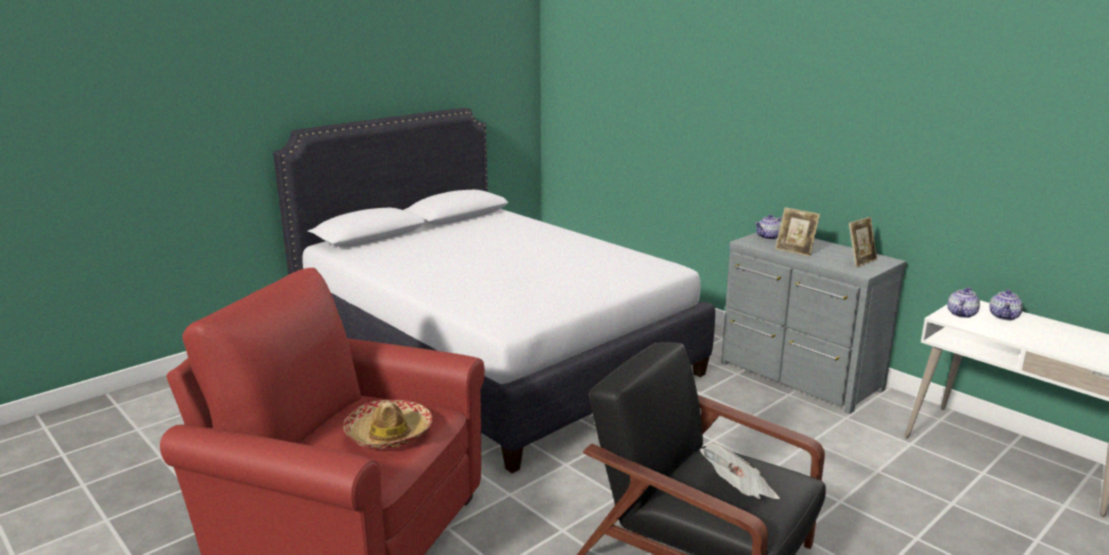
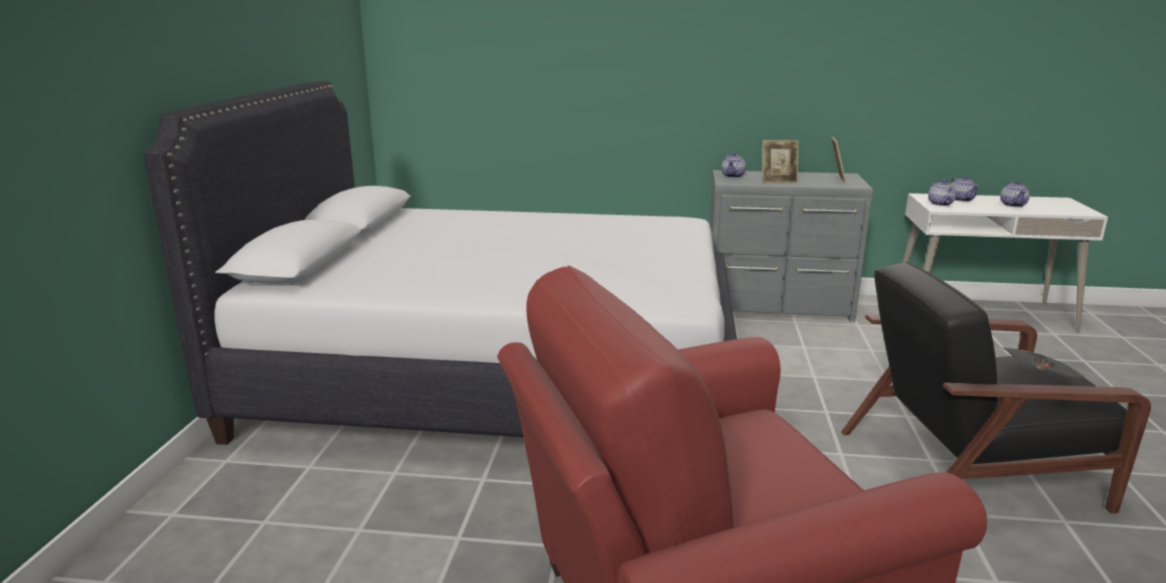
camera: 40 degrees left, 0 degrees up
(389, 433) = (767, 461): hat -> none
(1051, 337) = (1013, 205): none -> teapot

